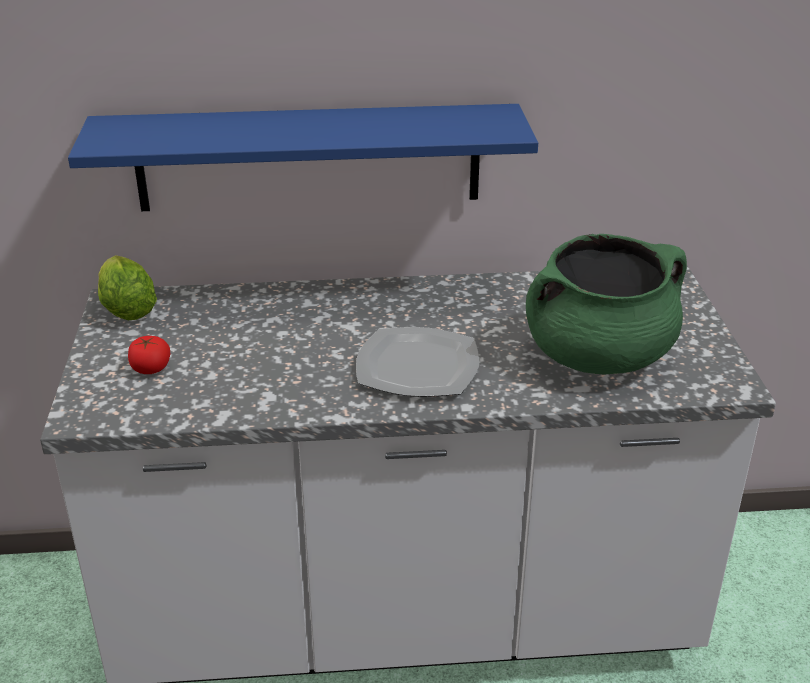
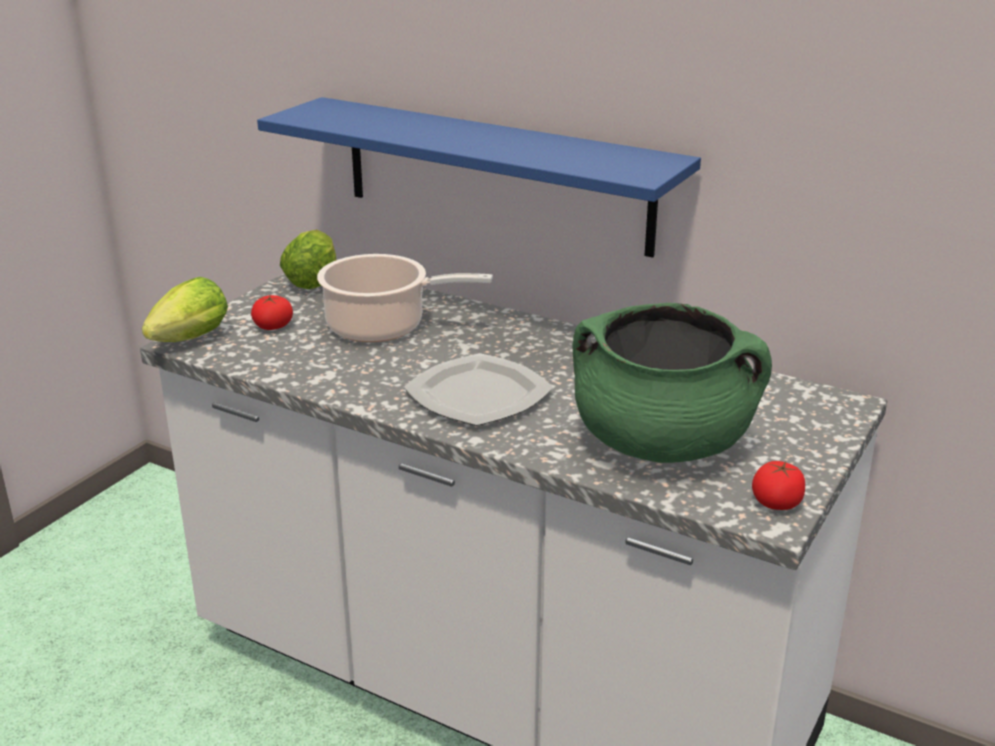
camera: 35 degrees right, 5 degrees down
(83, 415) = (186, 341): none -> lettuce
(255, 333) = (382, 327): none -> cooking pot
(721, 370) = (776, 502): none -> tomato

